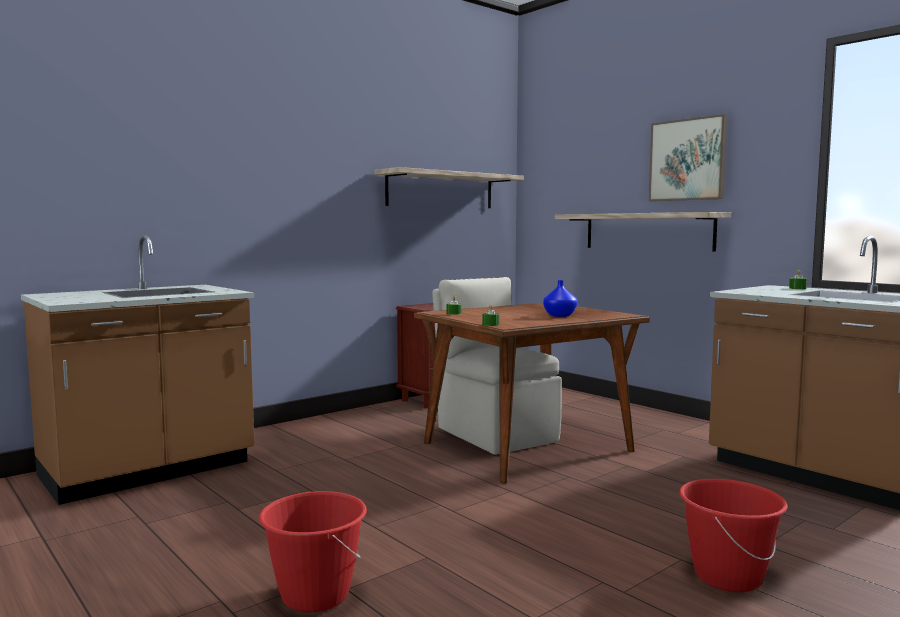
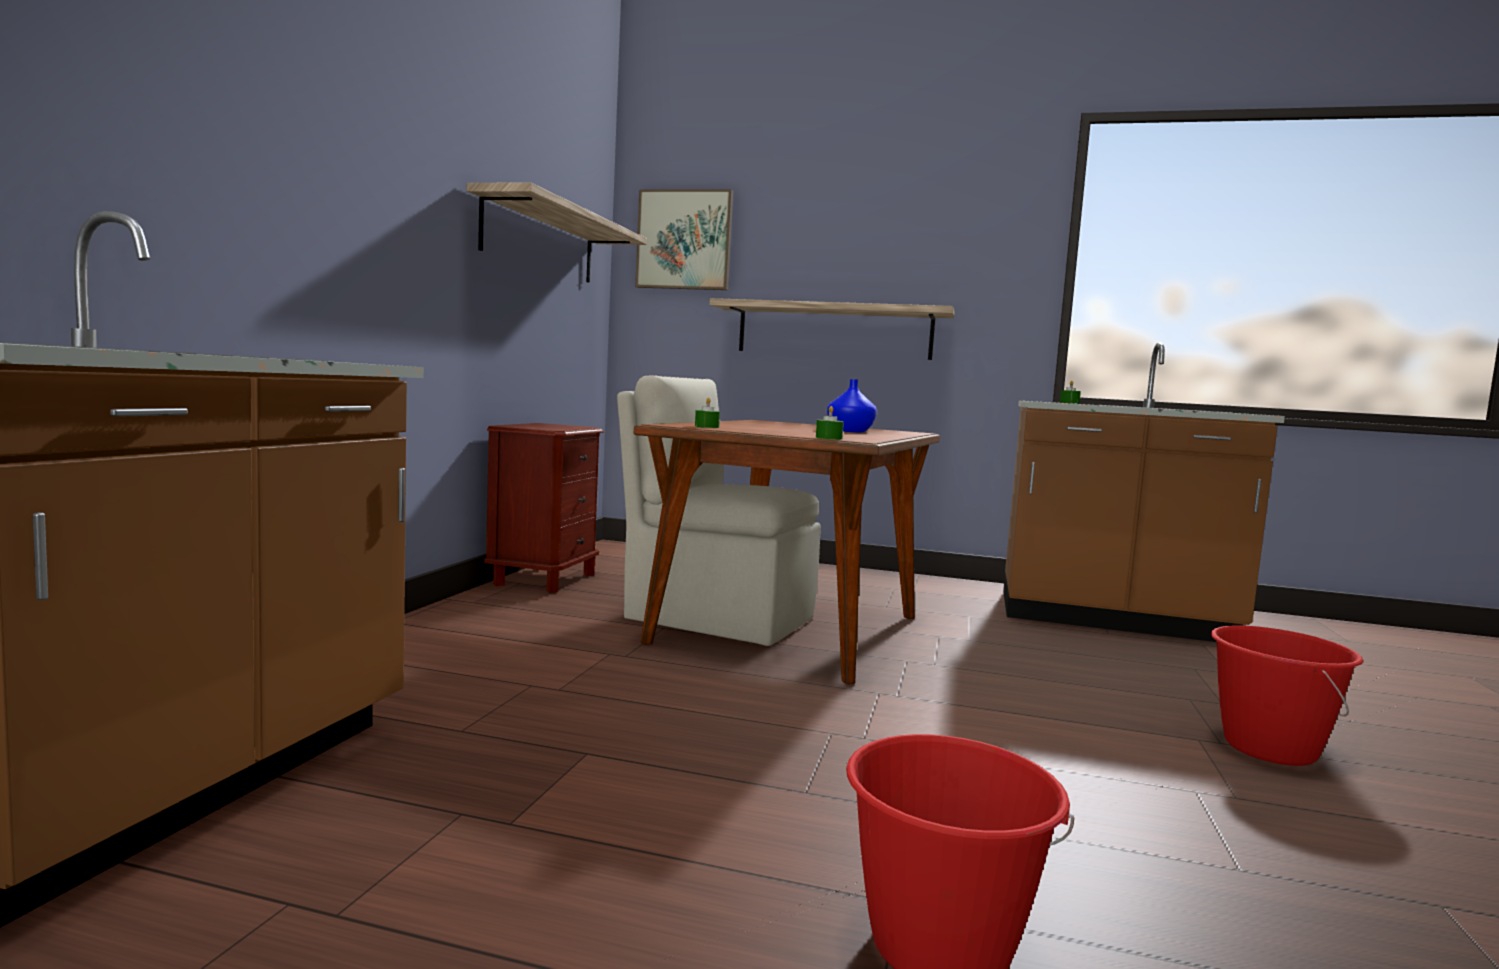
camera: 35 degrees left, 0 degrees up
(687, 160) = (896, 240): picture -> picture (684, 240)

